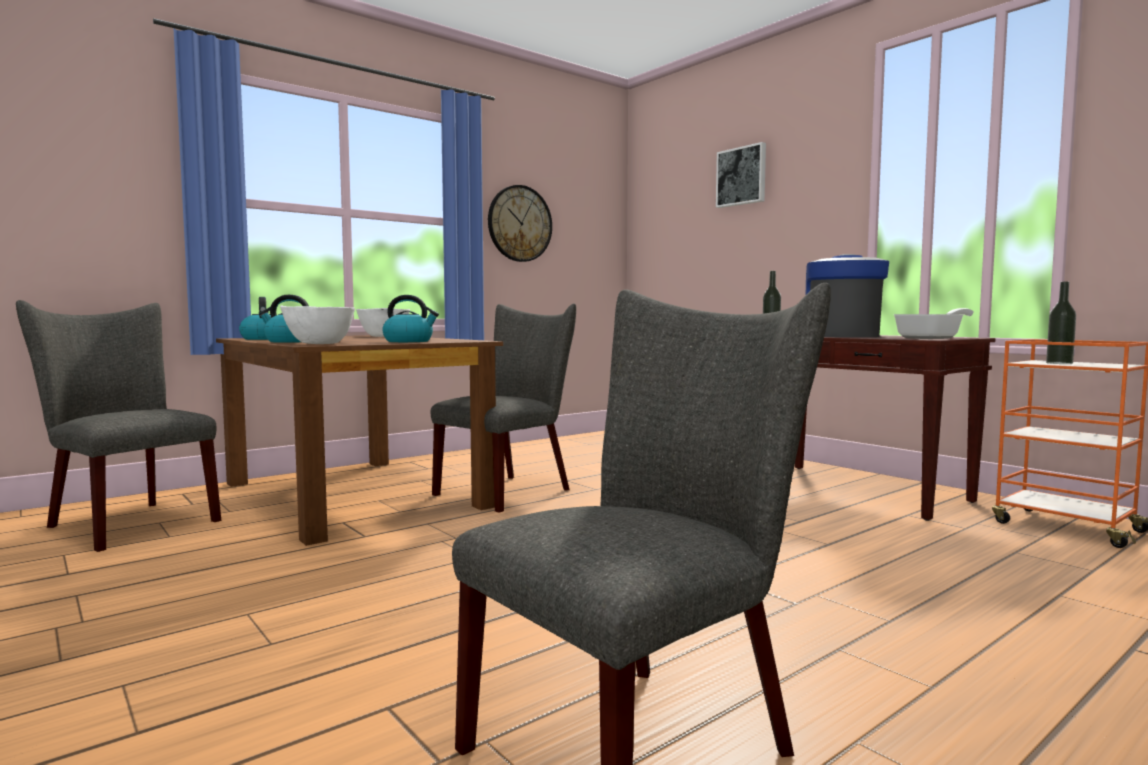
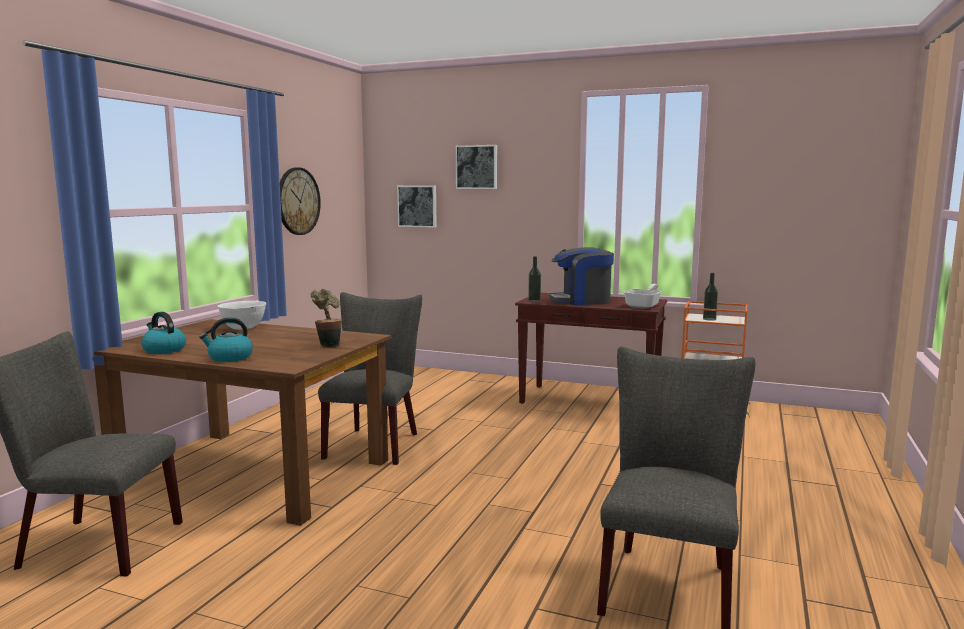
camera: 30 degrees left, 5 degrees up
(318, 344) = (286, 363): white bowl -> none
(409, 341) = (328, 345): kettle -> potted plant
(677, 235) = (417, 206): none -> picture
(842, 336) = (581, 301): coffee machine -> coffee machine turned 75 degrees counterclockwise

